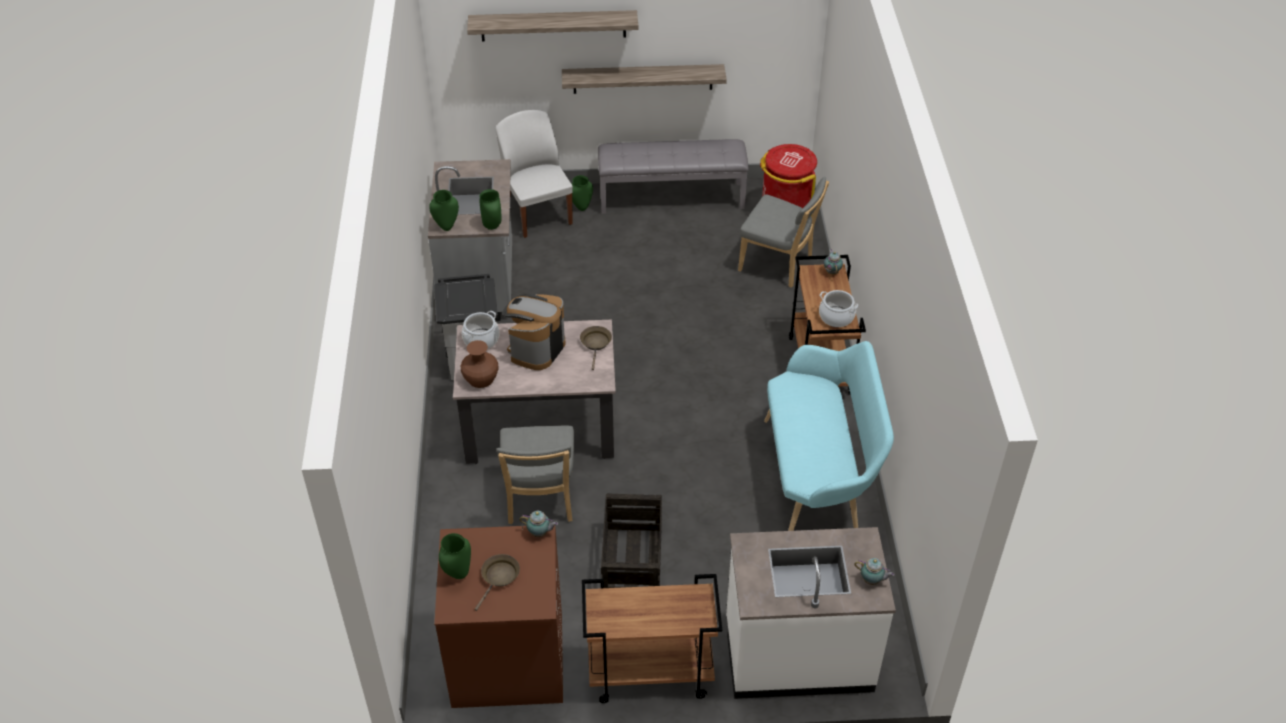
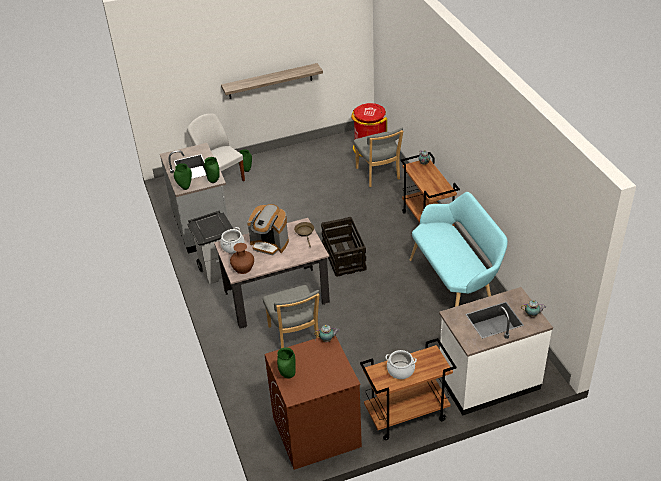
camera: 15 degrees left, 5 degrees down
(499, 577) = (314, 370): brown frying pan -> none
(536, 349) = (269, 244): coffee machine -> coffee machine turned 75 degrees counterclockwise
(553, 25) = (213, 57): shelf -> none
(632, 562) = (367, 357): crate -> crate (344, 257)
(672, 197) = (298, 153): grey bench -> none
(779, 265) = (378, 175): grey chair -> grey chair turned 60 degrees clockwise
(836, 317) = (438, 186): cooking pot -> cooking pot (400, 370)

